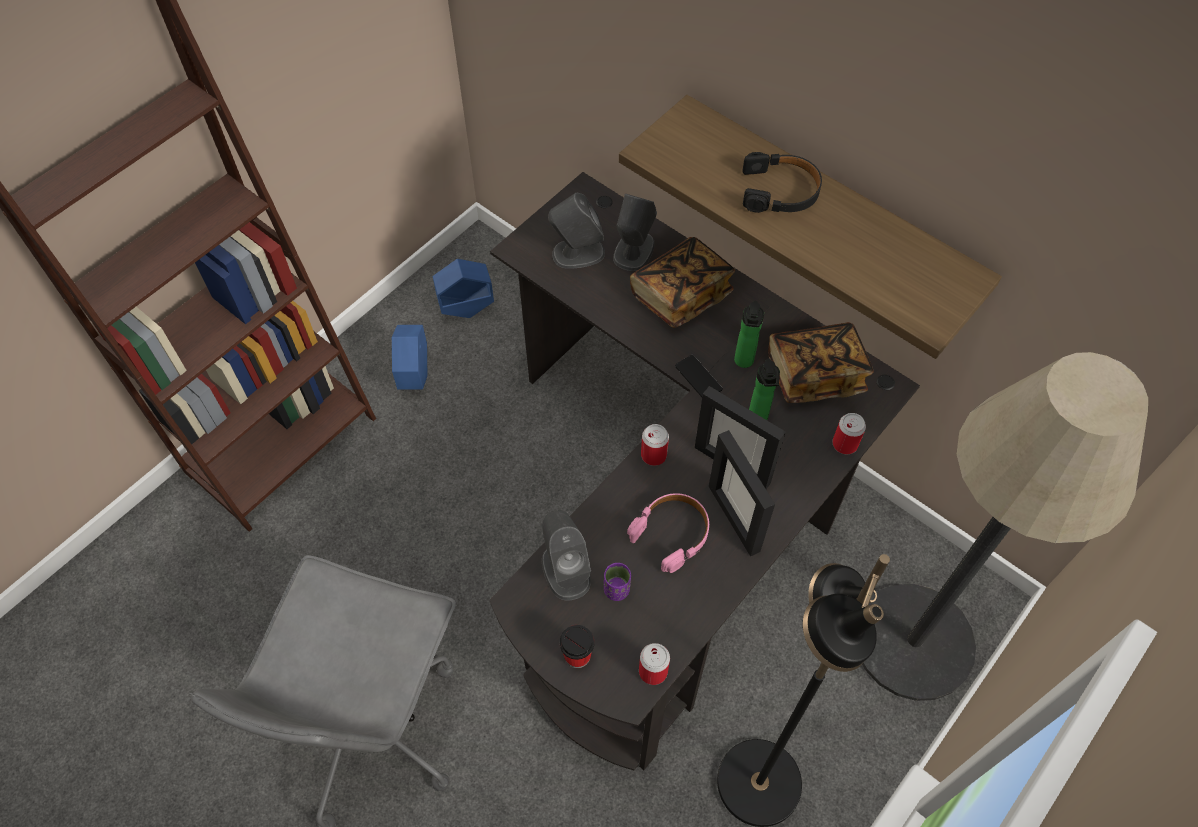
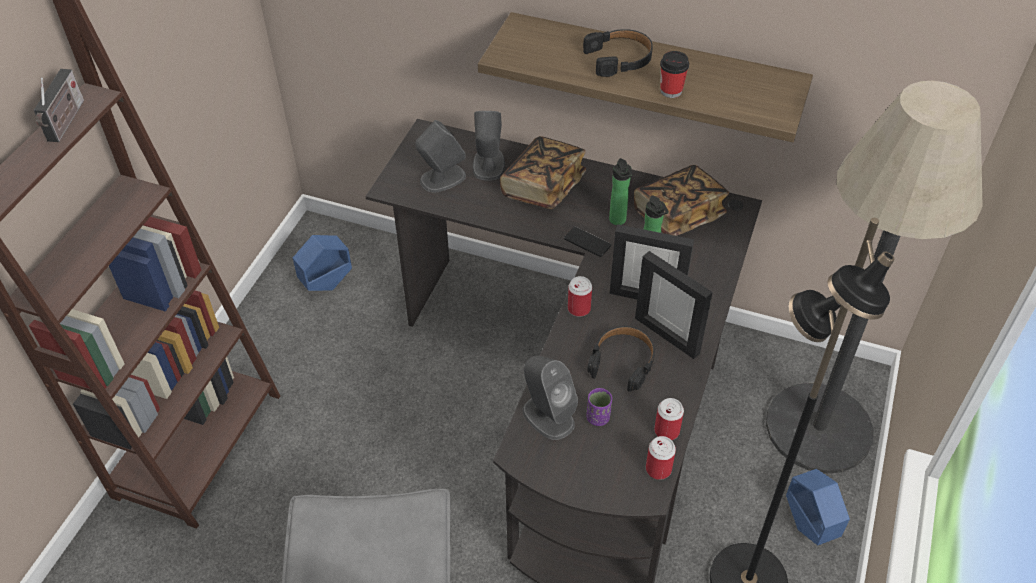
camera: 20 degrees left, 10 degrees down
(149, 124) = (65, 123): none -> radio
(415, 375) = (302, 350): blue planter -> blue planter (809, 525)
(577, 655) = (590, 478): cup -> cup (671, 91)
(672, 533) = (622, 362): pink headphones -> black headphones
(845, 444) = (726, 257): can -> can (666, 431)

